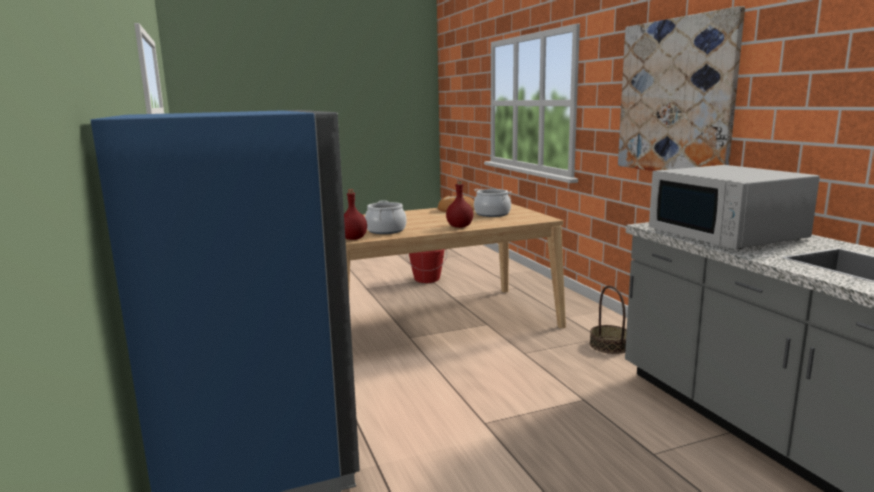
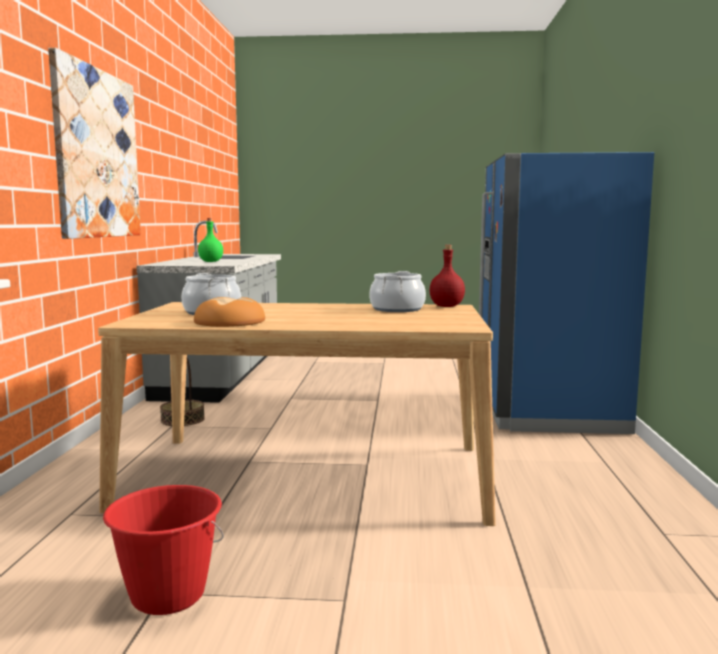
camera: 155 degrees left, 5 degrees down
(460, 226) = (302, 305): red bottle -> none
(726, 234) = (210, 261): white microwave -> green bottle

